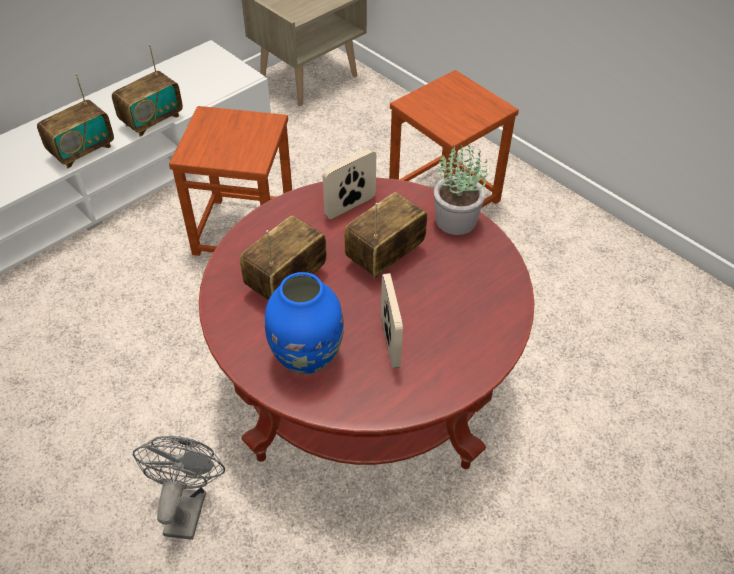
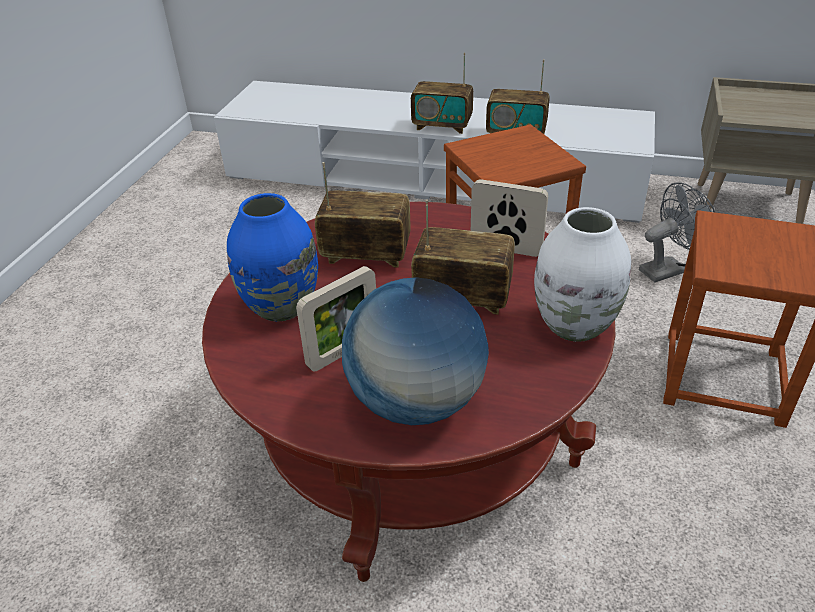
camera: 60 degrees right, 10 degrees down
(187, 506) = (189, 387): grey fan -> grey fan (668, 269)
(457, 220) = (575, 326): potted plant -> white vase
(468, 328) = (416, 402): none -> globe

